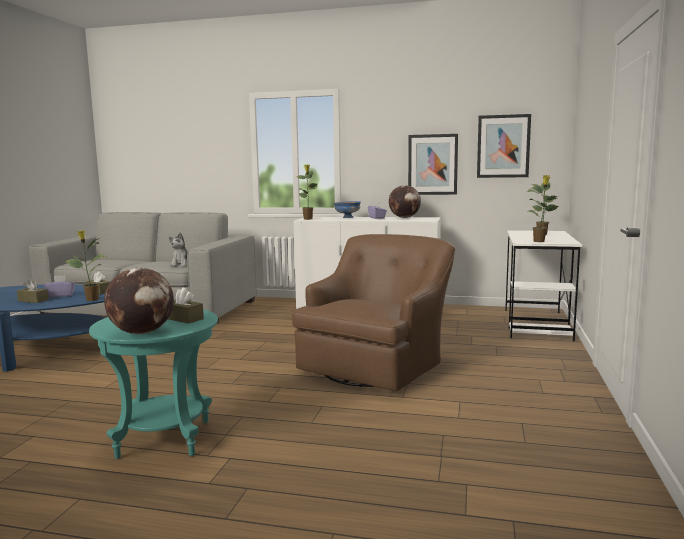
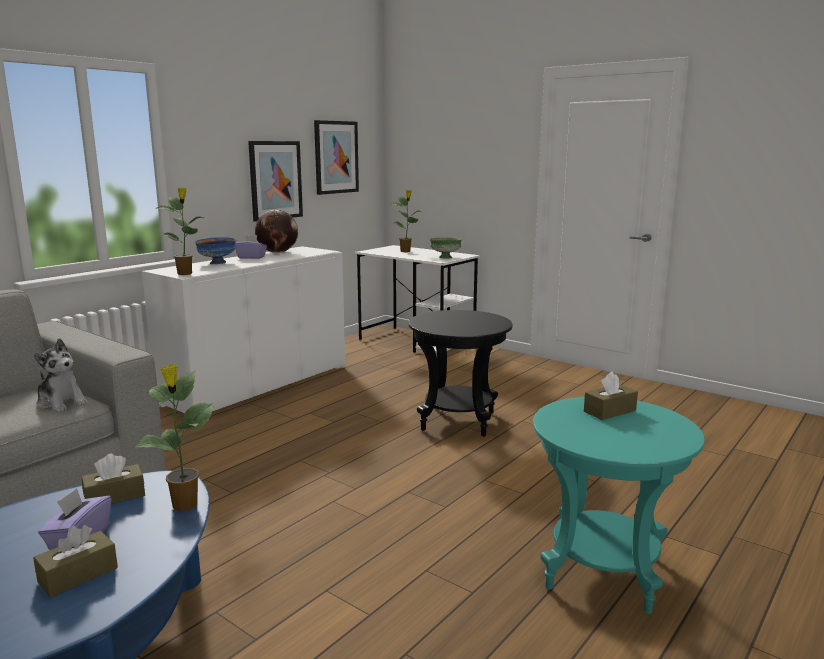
camera: 65 degrees left, 5 degrees up
(142, 332) = (671, 434): globe -> none
(376, 364) = (458, 421): brown armchair -> black side table
(539, 241) = (445, 257): potted plant -> green bowl

